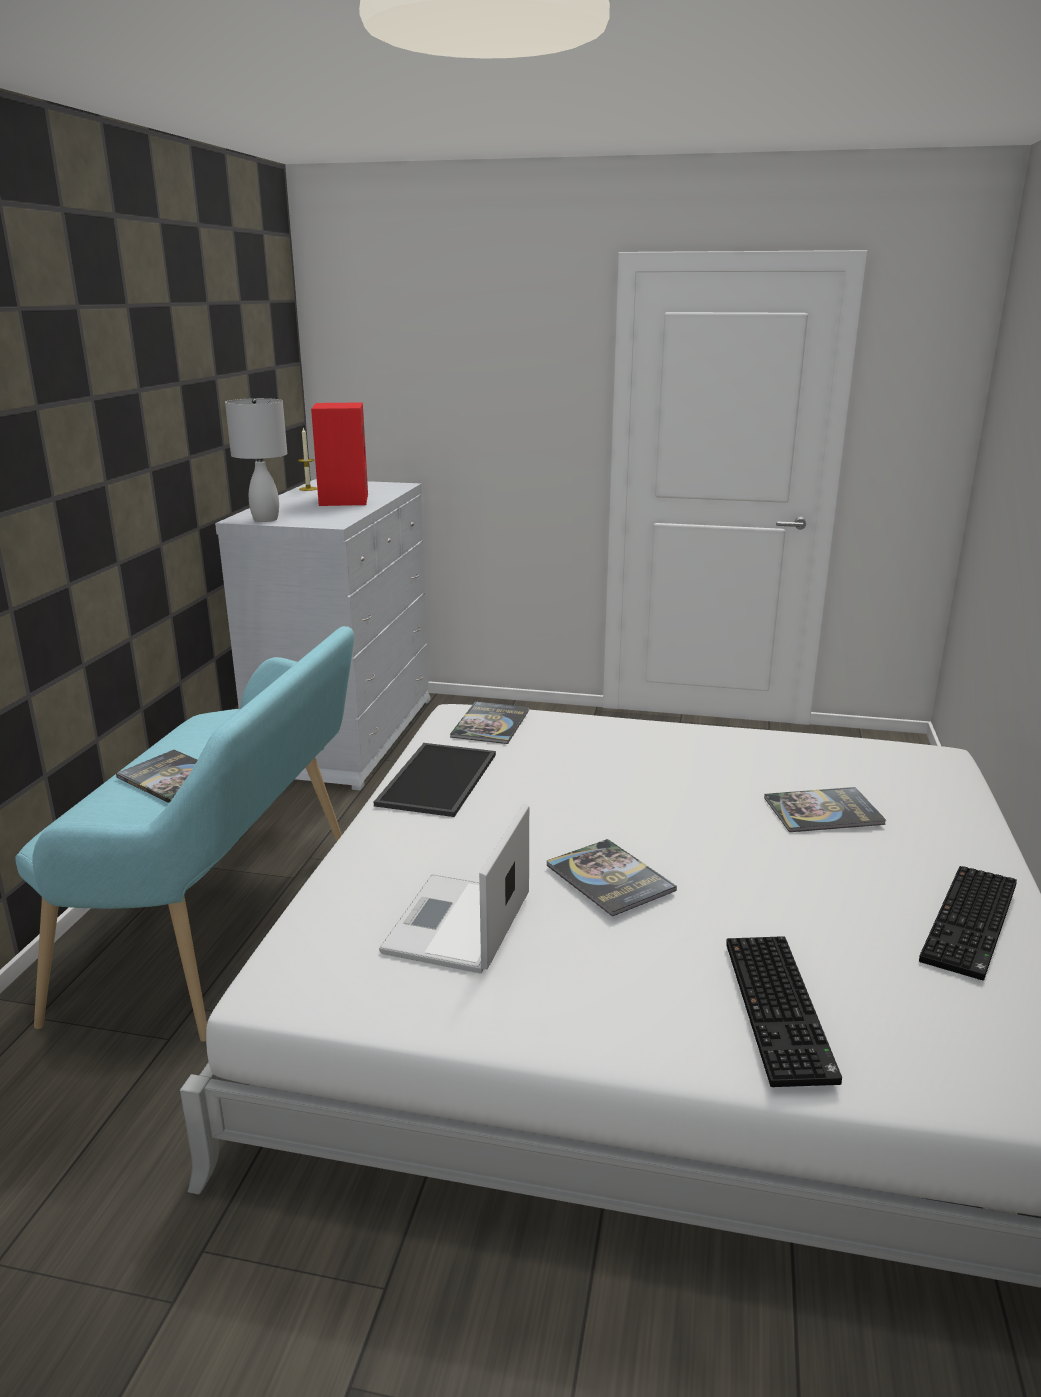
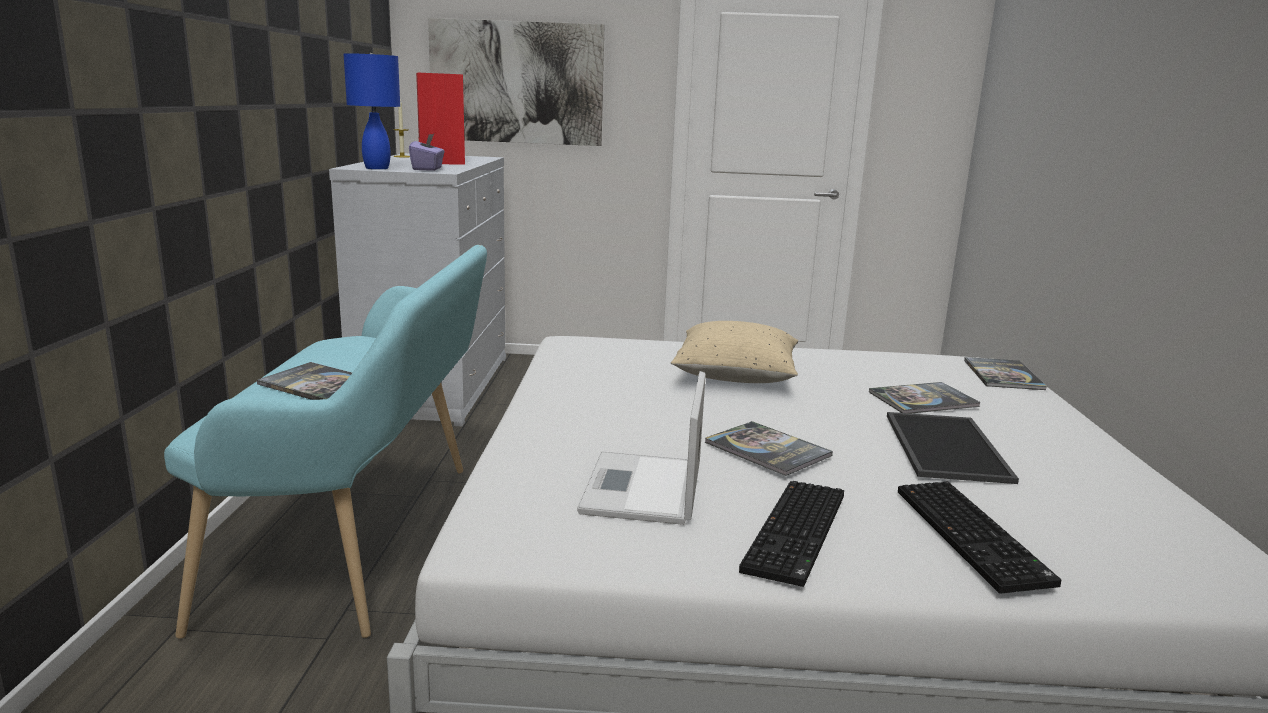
camera: 10 degrees left, 5 degrees down
(265, 519) = (376, 168): white table lamp -> blue table lamp
(319, 519) = (428, 169): none -> purple tissue box
(435, 399) = (516, 83): none -> picture
(436, 778) = (569, 385): tray -> tray (943, 446)
(490, 724) = (601, 348): book -> book (1003, 375)
(621, 770) = (735, 376): none -> beige pillow
(972, 924) = (1095, 468): keyboard -> keyboard (798, 534)

